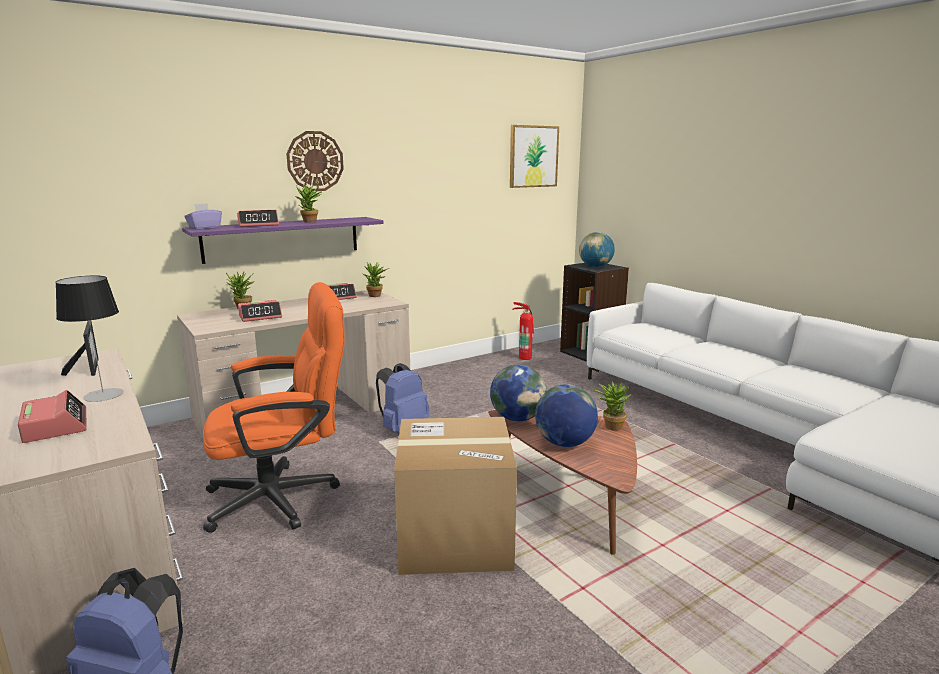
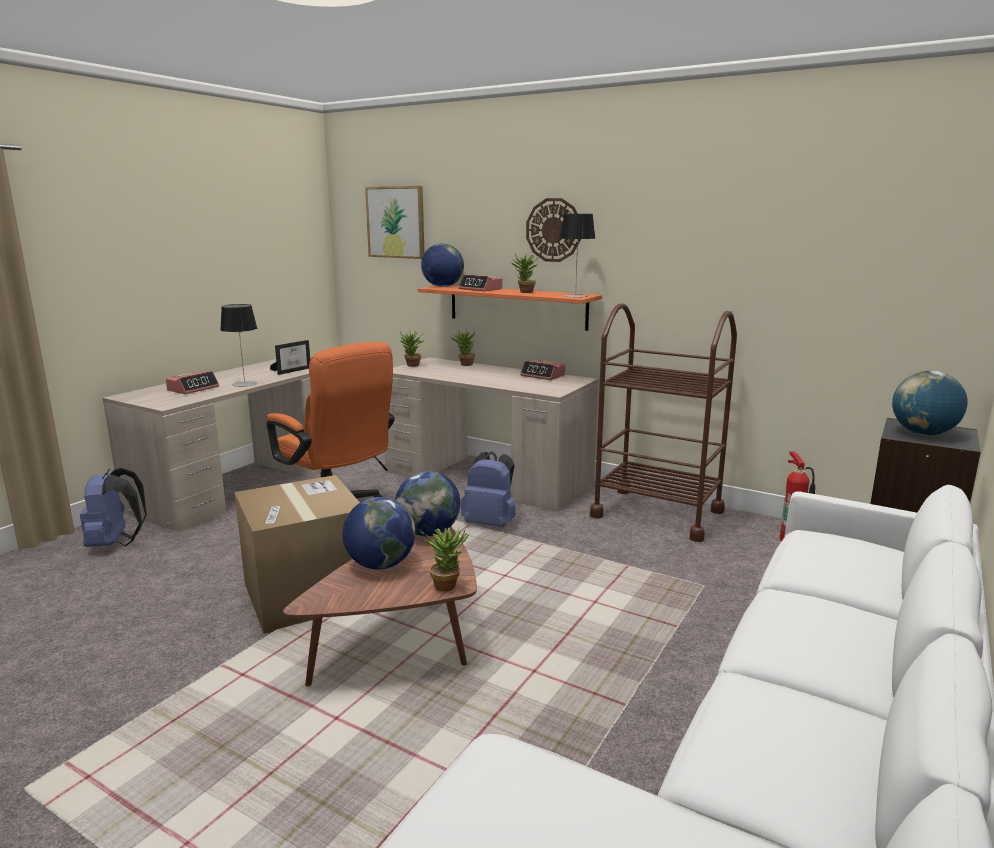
camera: 65 degrees right, 0 degrees up
(204, 228) = (442, 286): purple tissue box -> globe
(260, 316) = (448, 372): alarm clock -> none
(283, 239) = (517, 306): purple shelf -> orange shelf
(362, 219) = (575, 296): none -> table lamp
(376, 296) = (570, 384): potted plant -> potted plant (412, 366)
(453, 376) = (657, 513): none -> brown cart
(533, 156) = (894, 229): picture -> picture (396, 222)

